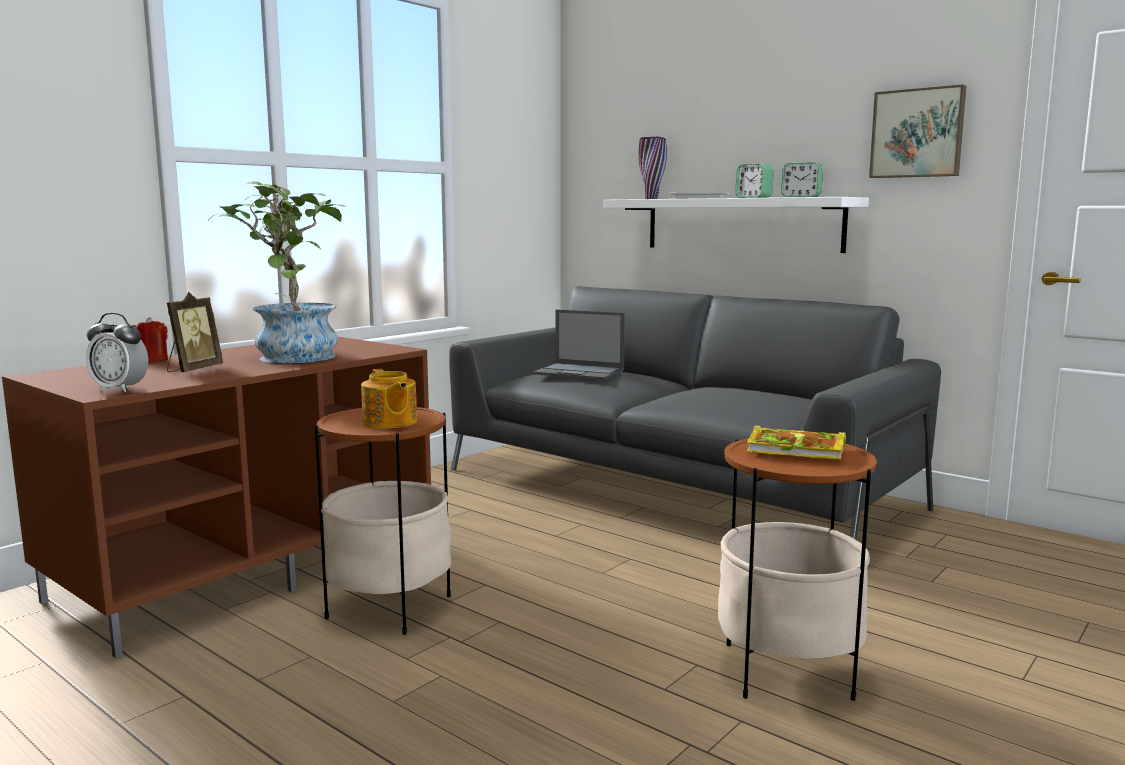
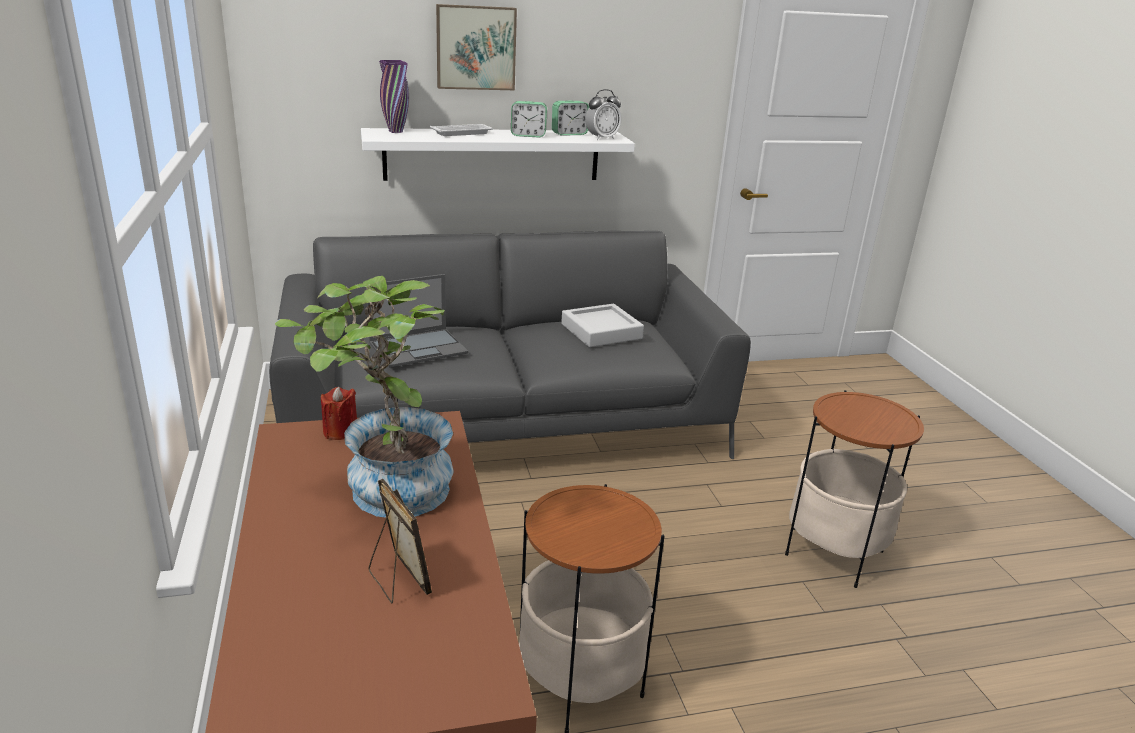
camera: 55 degrees left, 15 degrees up
(120, 389) = (476, 667): alarm clock -> alarm clock (602, 138)
(152, 360) = (267, 595): red candle -> red candle (340, 432)
(389, 422) = (609, 523): teapot -> none
(752, 393) = (601, 331): none -> grey tray
(798, 449) = (860, 412): book -> none
(917, 133) = (657, 77): picture -> picture (475, 47)

